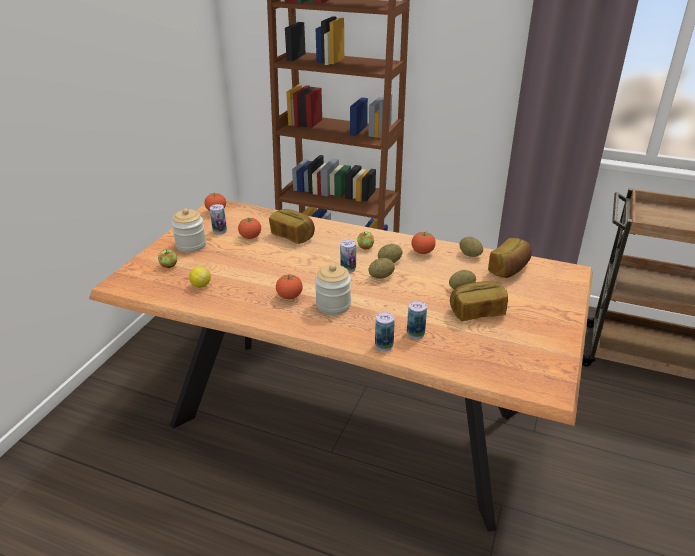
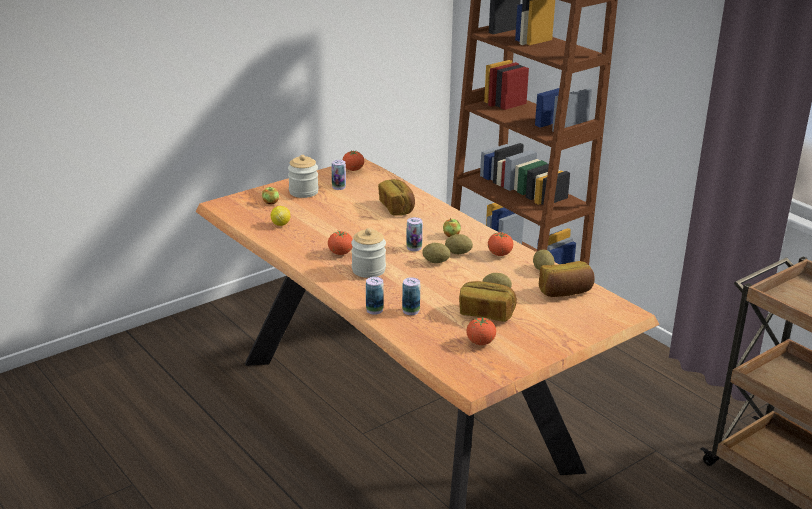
camera: 30 degrees right, 5 degrees down
(250, 237) = (359, 199): tomato -> tomato (480, 342)

